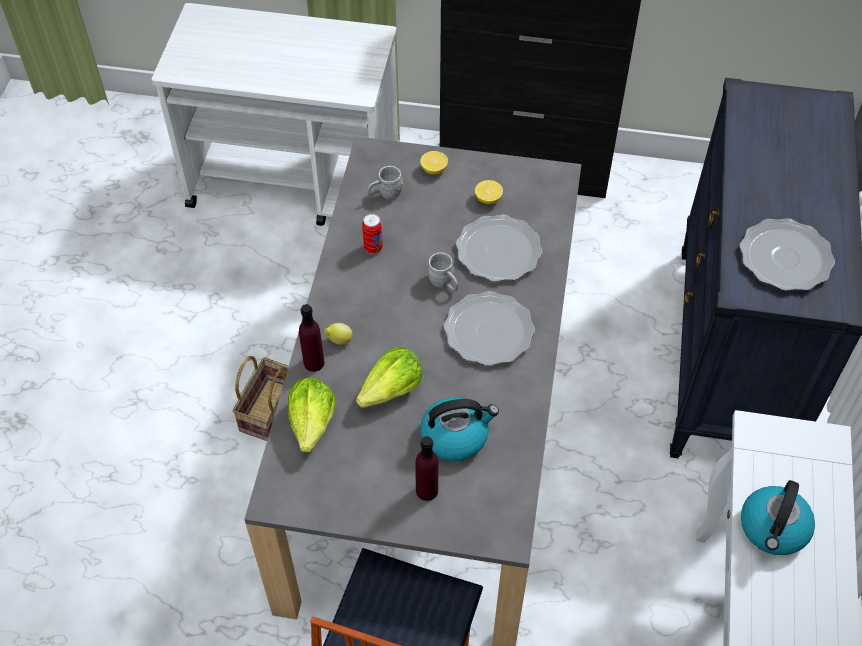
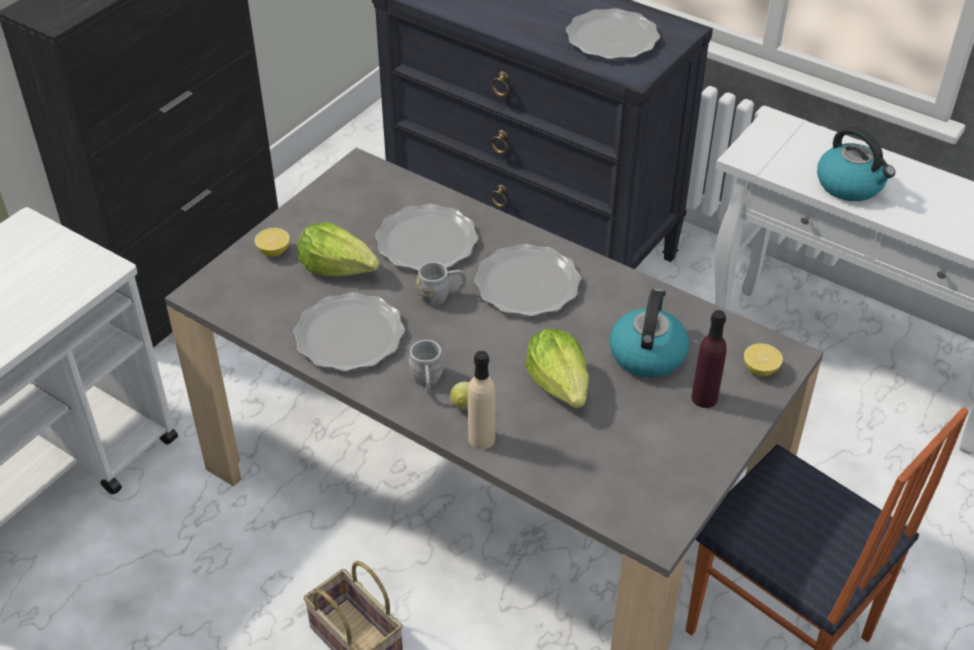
camera: 65 degrees left, 10 degrees down
(312, 423) = (567, 466): lettuce -> lettuce (338, 268)
(314, 362) = (481, 439): purple bottle -> beige bottle
(373, 247) = (349, 336): can -> plate
(385, 195) = (278, 301): grey mug -> grey mug (427, 383)
(488, 199) = (350, 225): lemon -> lemon (760, 369)

